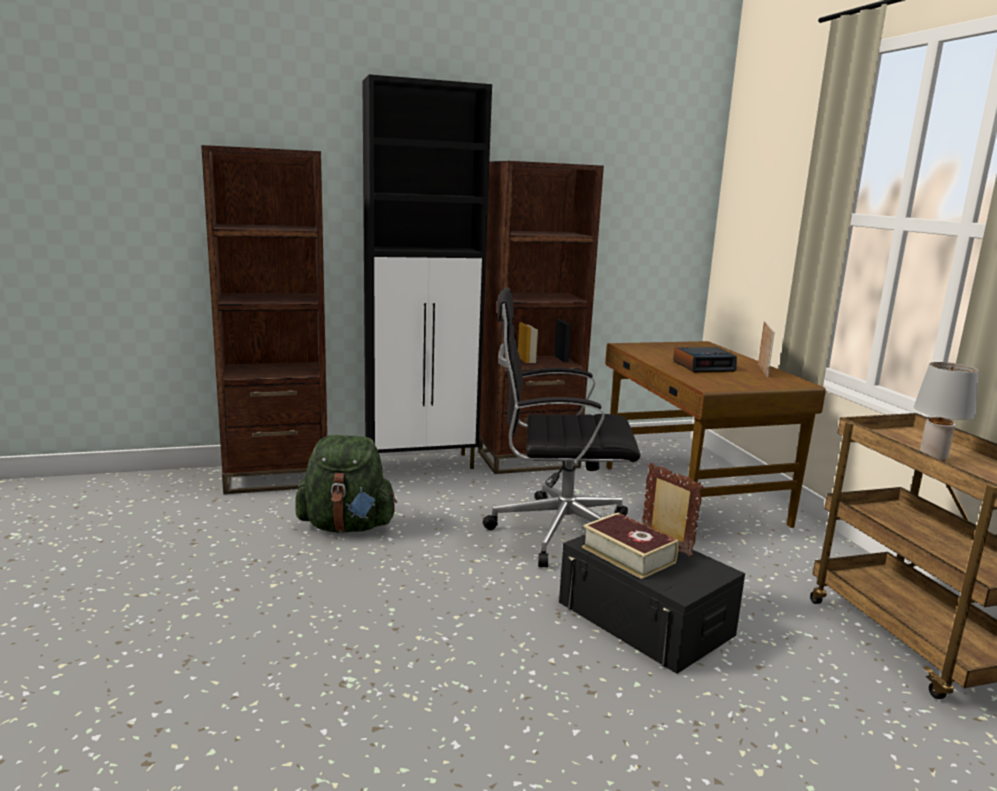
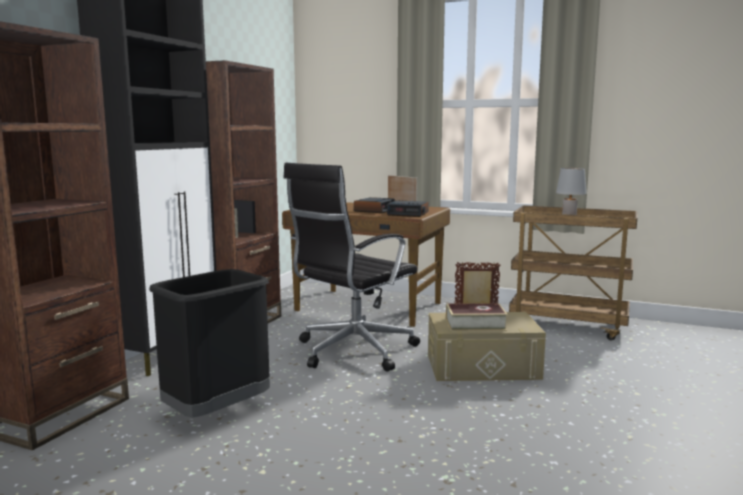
camera: 50 degrees left, 5 degrees down
(347, 526) = (217, 412): green backpack -> black trash can
(645, 618) = (482, 366): black storage box -> beige storage box
(721, 381) = (408, 214): none -> alarm clock

